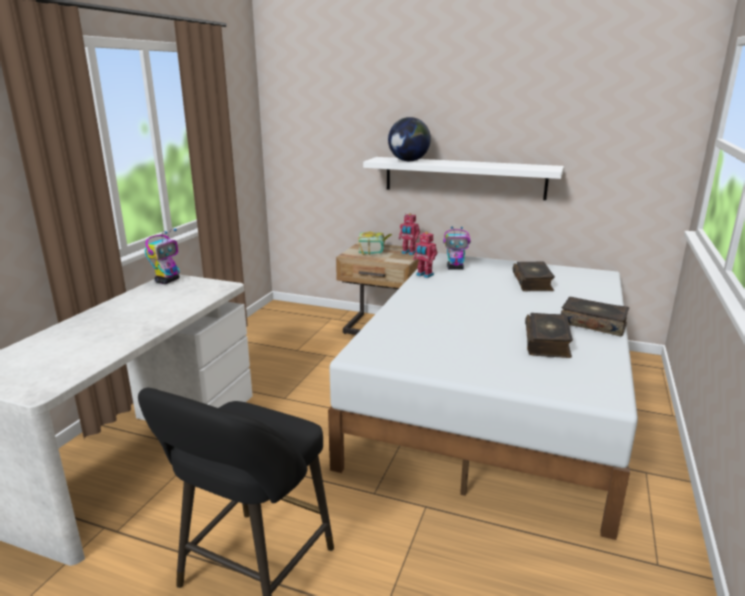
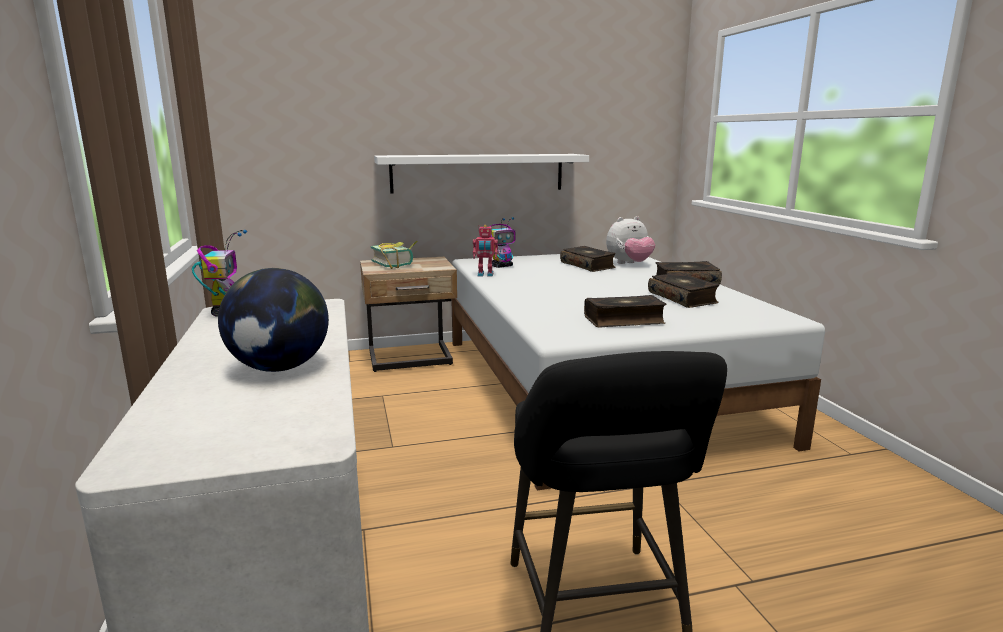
camera: 35 degrees left, 5 degrees down
(408, 161) = (425, 155): globe -> globe (280, 368)
(408, 253) = (435, 261): toy robot -> none
(443, 352) = (624, 320): none -> book
(578, 289) = (629, 264): none -> plush toy

